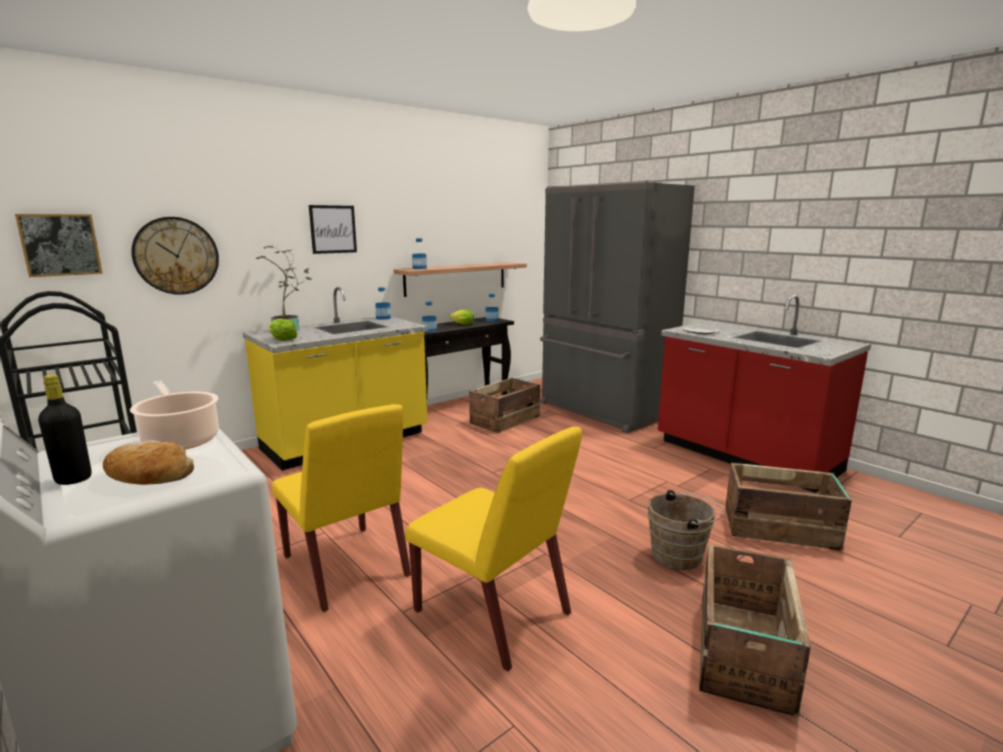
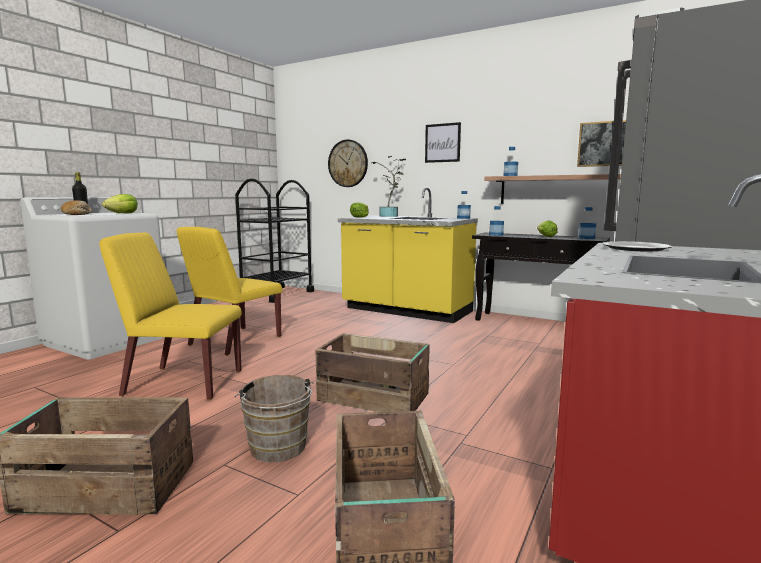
camera: 70 degrees right, 5 degrees down
(60, 245) = (304, 157): picture -> picture (602, 144)
(180, 440) = (122, 213): cooking pot -> lettuce
(494, 613) = (182, 383): yellow chair -> yellow chair turned 75 degrees clockwise
(506, 420) = (530, 342): crate -> crate (374, 398)

